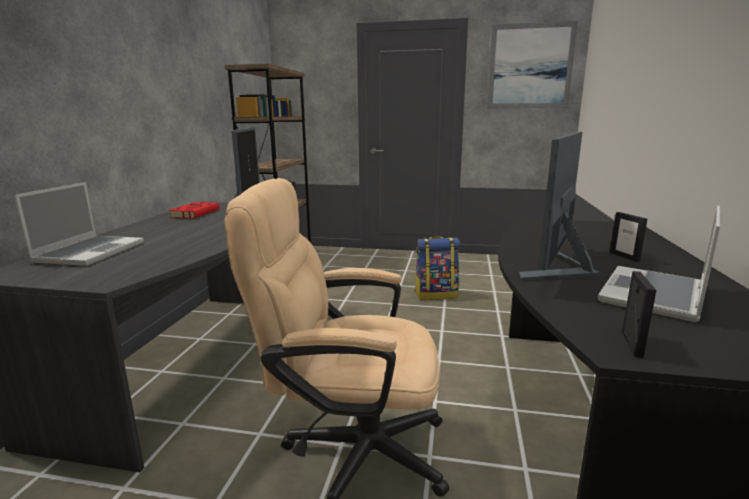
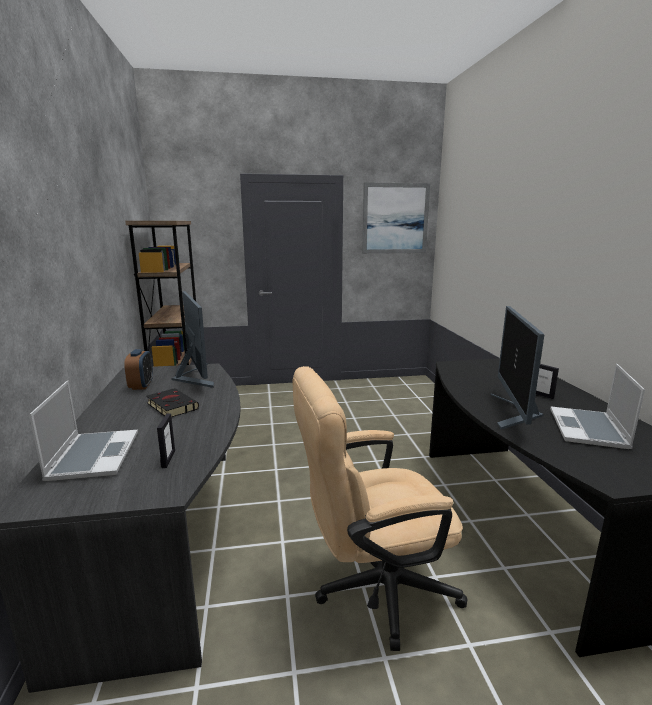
camera: 20 degrees left, 0 degrees up
(196, 213) = (141, 386): red book -> alarm clock
(199, 227) = (171, 406): none -> black book
(436, 294) = (350, 425): backpack -> none
(631, 344) = (613, 475): picture frame -> picture frame (168, 459)

